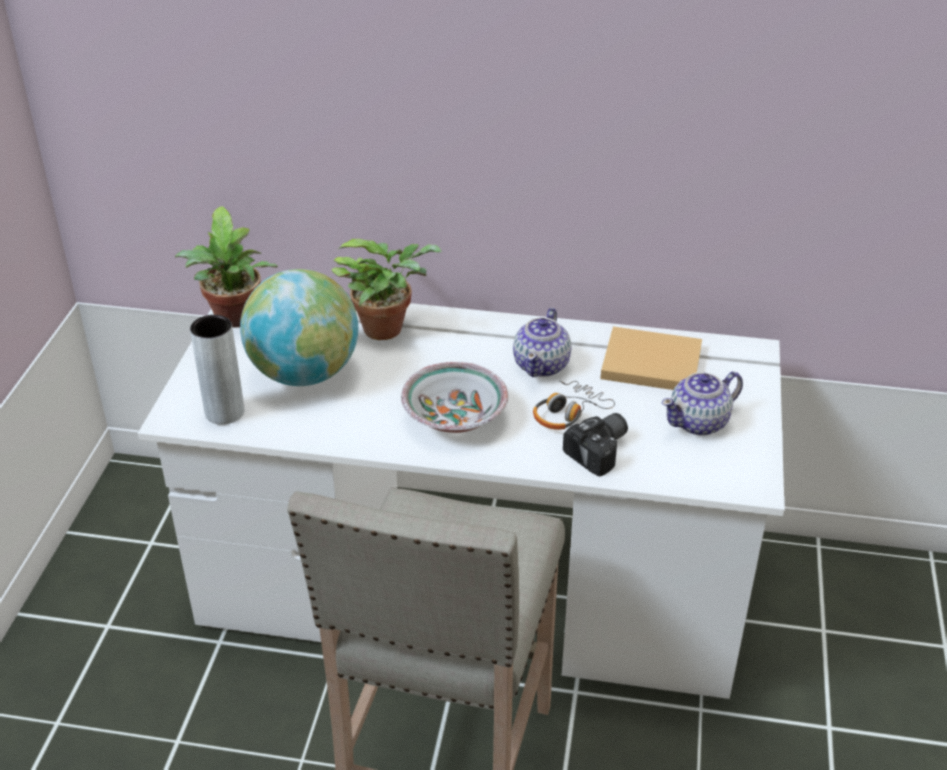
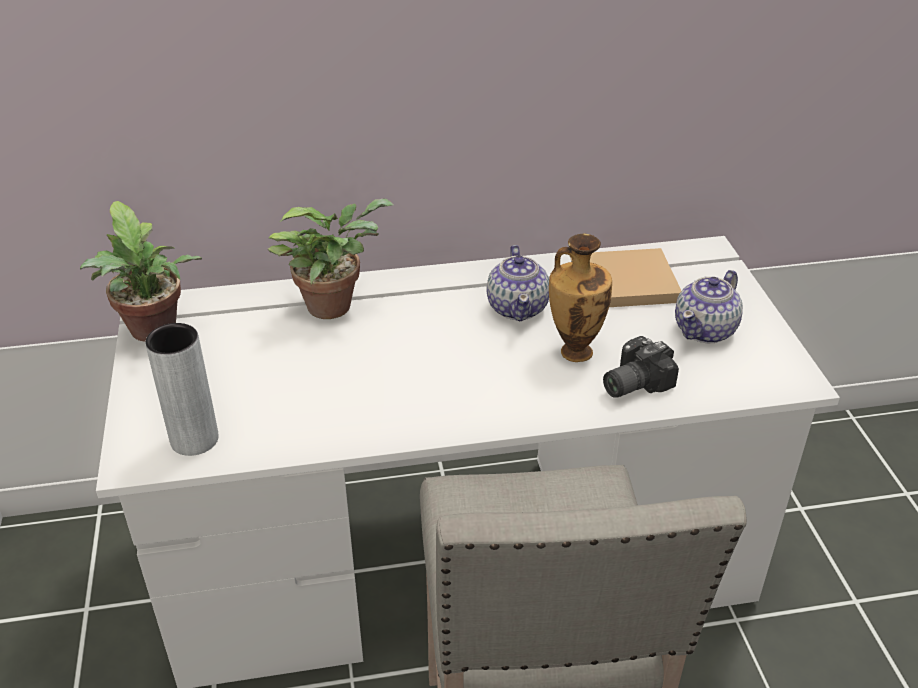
camera: 20 degrees left, 0 degrees up
(304, 373) = (266, 373): globe -> none
(453, 417) = (458, 382): bowl -> none
(568, 413) = (574, 351): headphones -> vase
(601, 451) = (631, 382): camera -> camera turned 150 degrees counterclockwise

